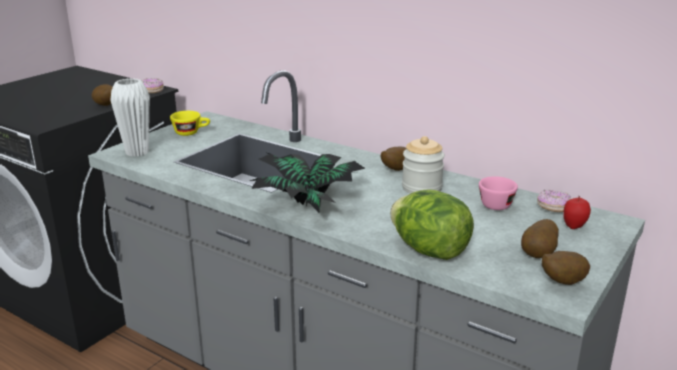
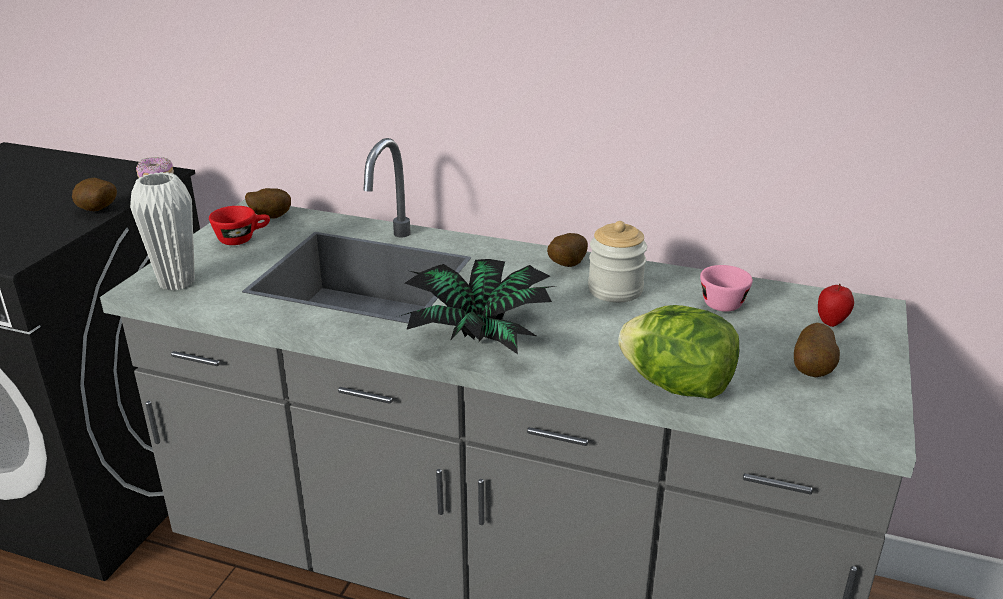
camera: 15 degrees left, 5 degrees up
(191, 133) = (242, 239): yellow cup -> red cup
(553, 208) = (792, 298): donut -> none
(561, 282) = (859, 407): potato -> potato (270, 217)

